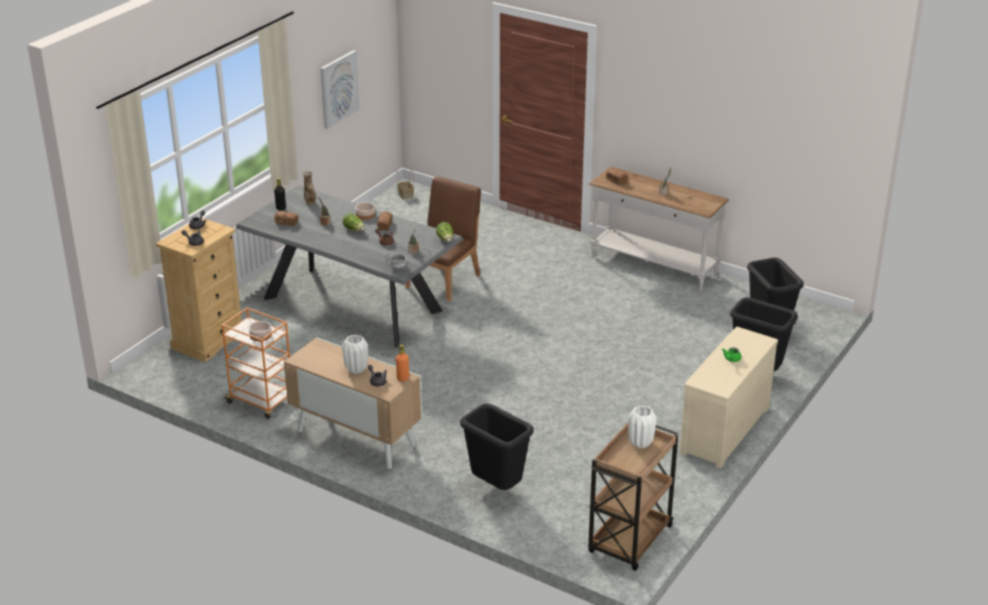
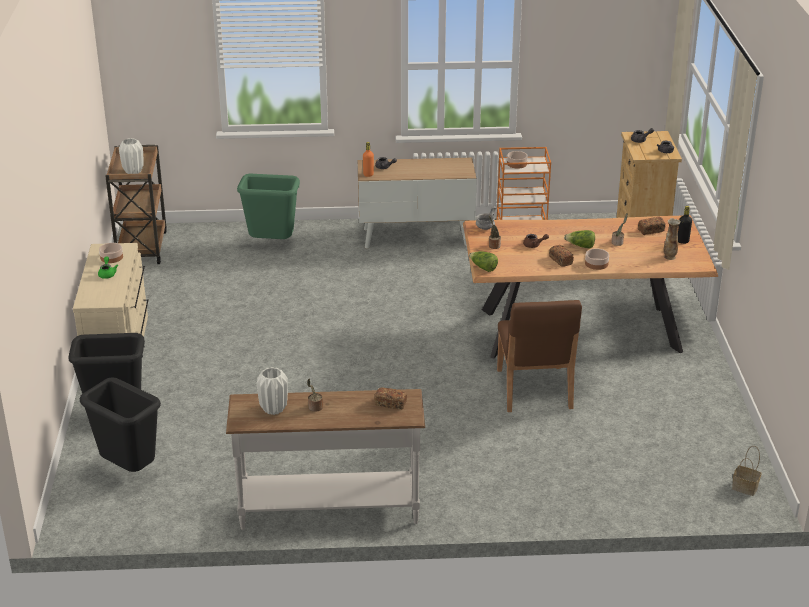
camera: 145 degrees right, 0 degrees up
(338, 89) = (782, 258): picture -> none
(353, 304) = (580, 330): grey dining table -> brown dining table
(356, 369) = (411, 169): white vase -> white vase (274, 409)
(497, 487) = (271, 244): black trash can -> green trash can
(718, 375) = (111, 257): none -> bowl

